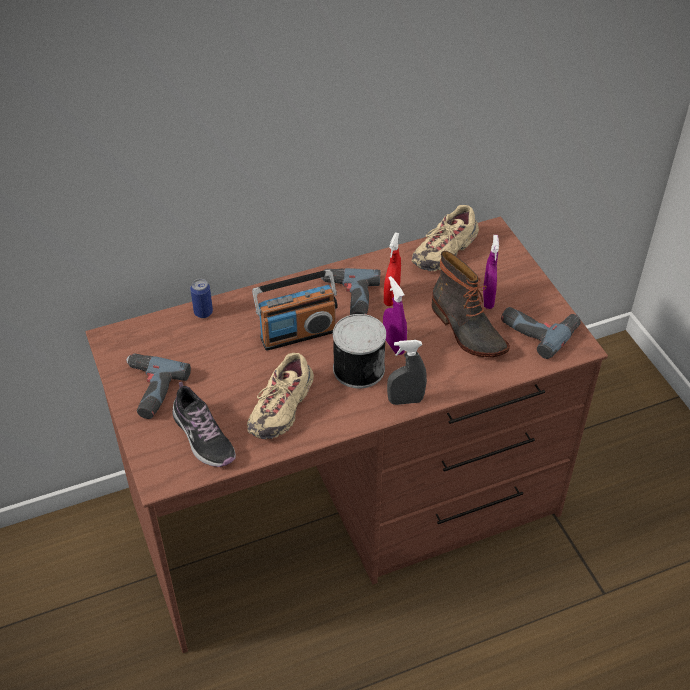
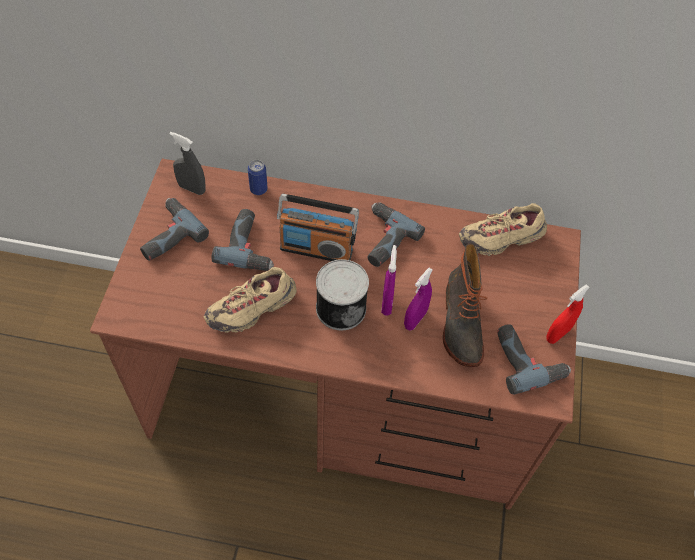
camera: 30 degrees right, 10 degrees up
(203, 437) = (175, 299): shoe -> none
(235, 360) = (250, 245): none -> power drill
(391, 297) = (420, 257): red spray bottle -> red spray bottle (558, 334)
(405, 400) = (356, 360): grey spray bottle -> grey spray bottle (192, 188)
(488, 299) = (503, 305): purple spray bottle -> purple spray bottle (415, 319)

